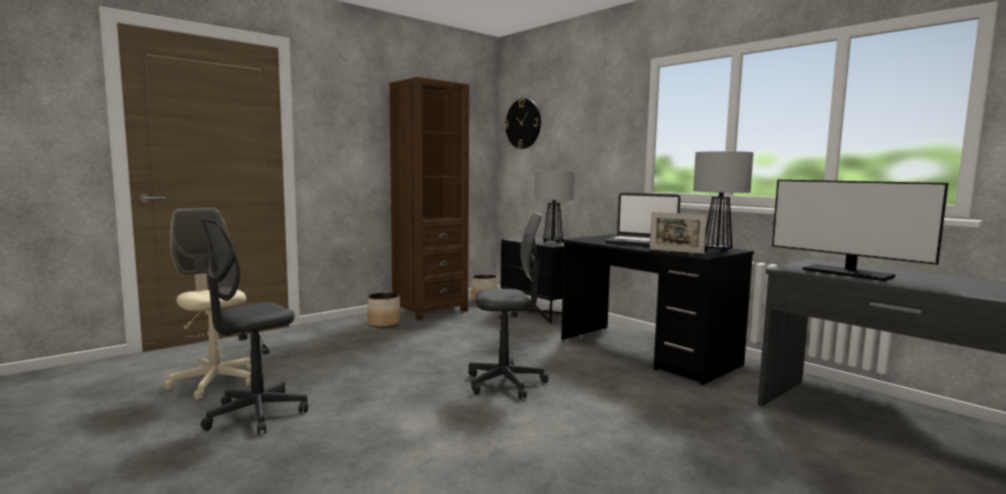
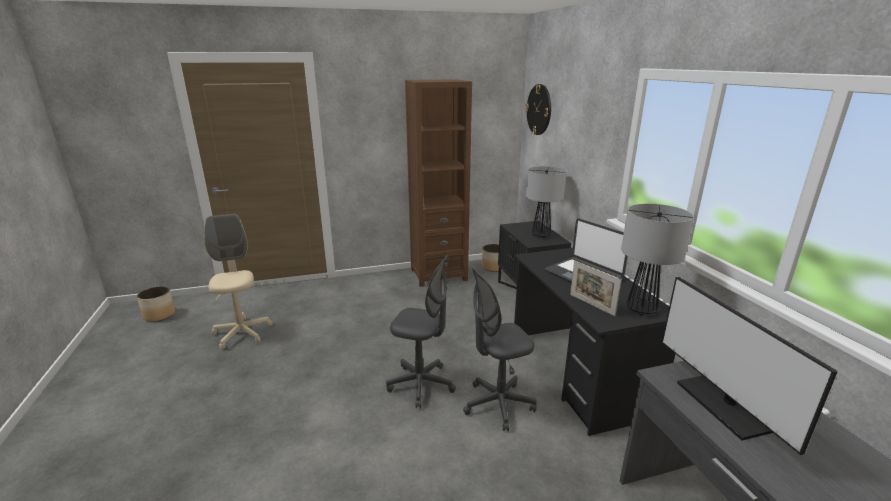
camera: 25 degrees right, 15 degrees up
(256, 414) = (240, 374): grey office chair -> grey office chair (498, 404)
(383, 323) = (391, 286): planter -> planter (159, 315)

